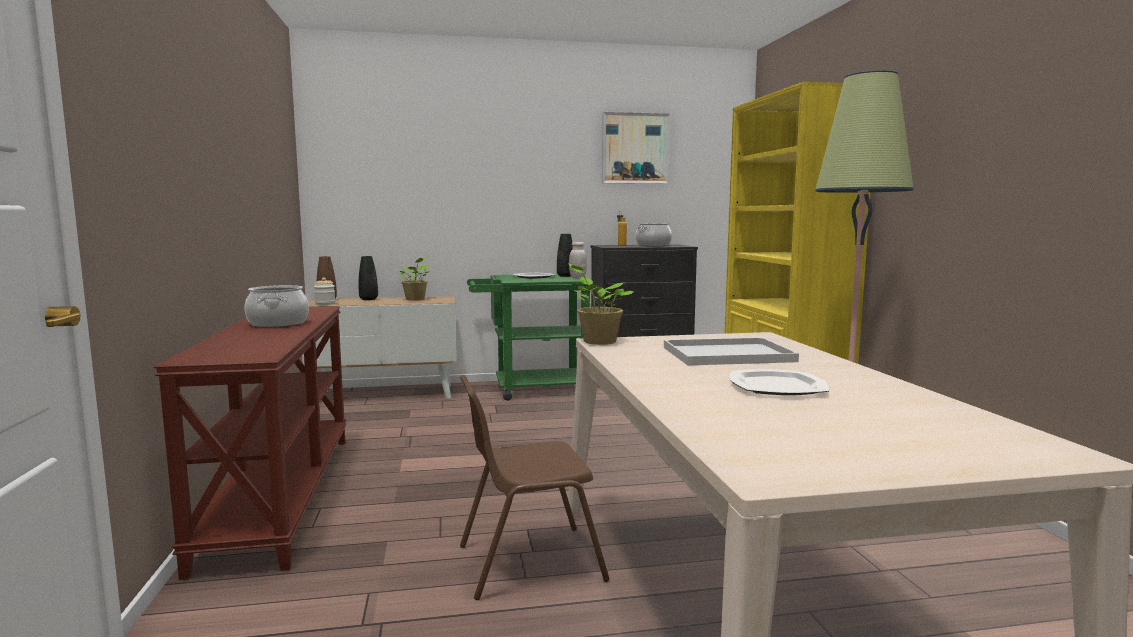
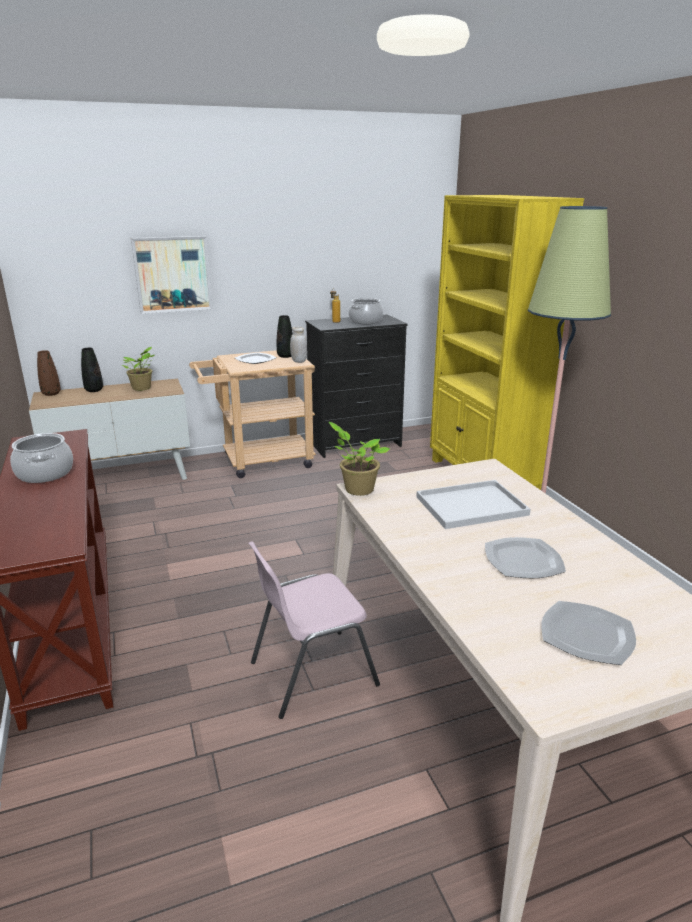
camera: 10 degrees left, 15 degrees up
(325, 304) = (53, 402): jar -> none
(527, 562) = (311, 673): brown chair -> pink chair
(531, 389) = (259, 461): green cart -> beige cart
(635, 148) = (345, 222): picture -> picture (173, 274)
(844, 435) = (587, 636): none -> plate

